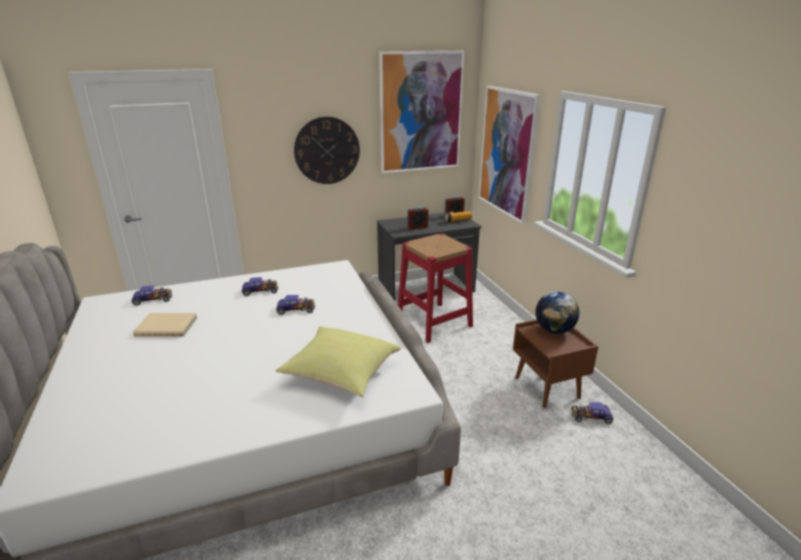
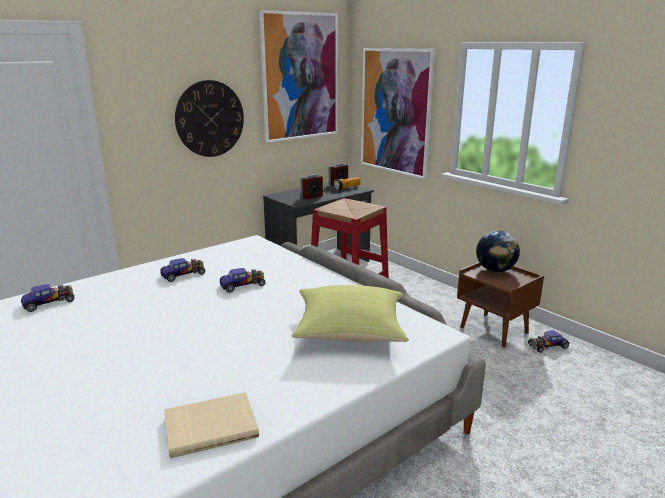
camera: 20 degrees left, 5 degrees down
(167, 326) = (95, 325): beige book -> beige book (210, 426)

